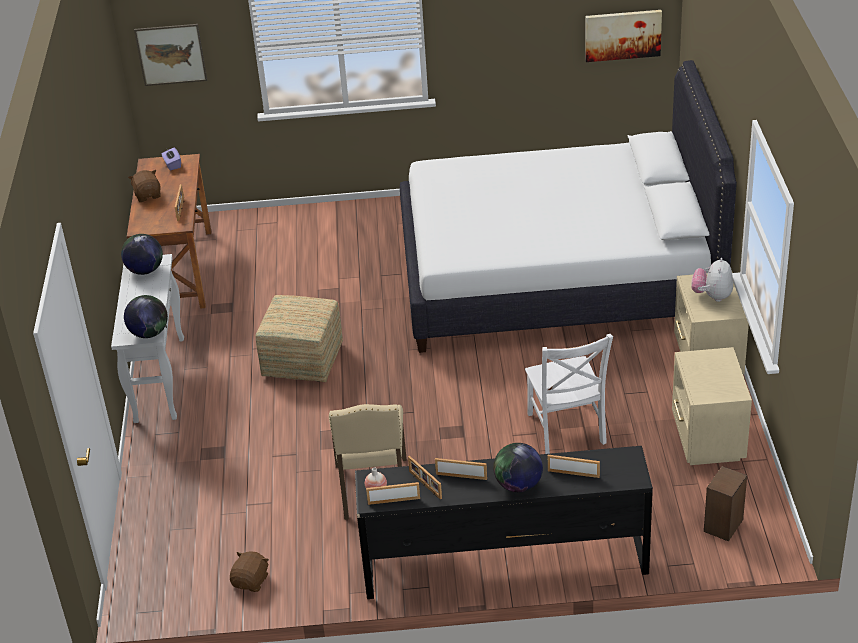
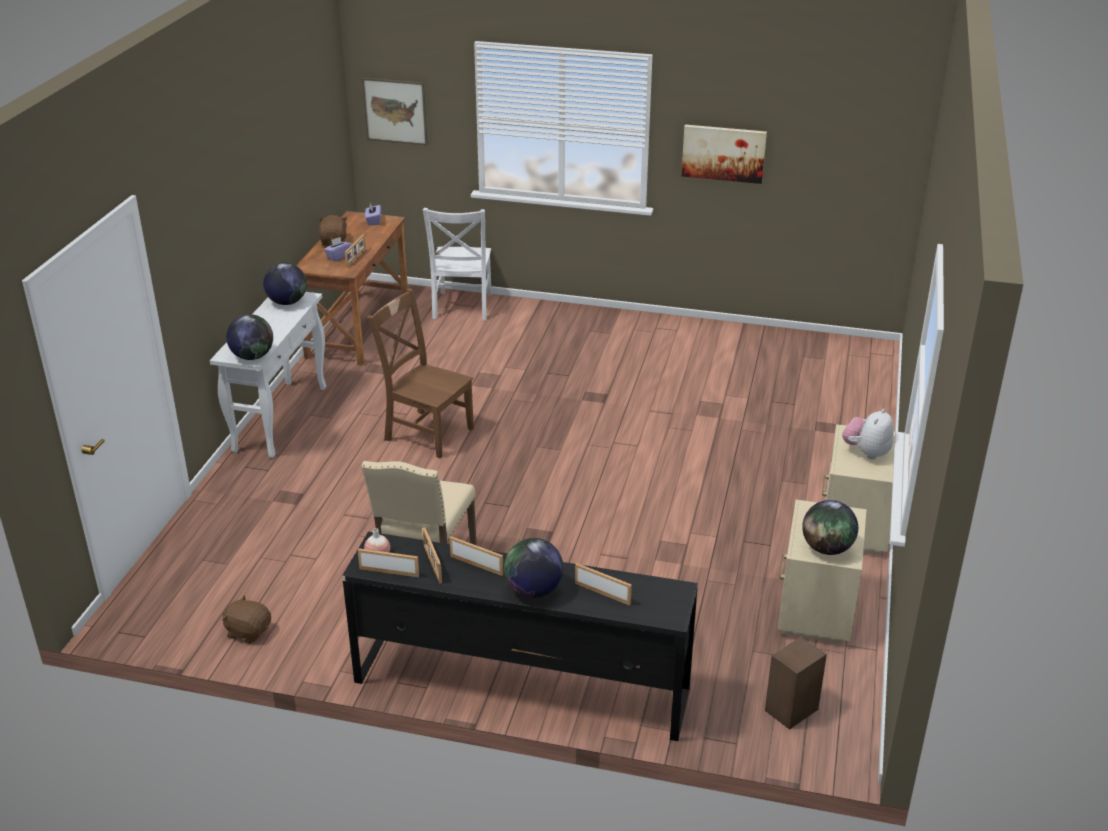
camera: 15 degrees right, 5 degrees down
(163, 211) = (338, 257): none -> purple tissue box
(251, 581) = (248, 631): brown plush toy -> brown plush toy turned 105 degrees counterclockwise
(302, 360) = (426, 432): ottoman -> brown chair
(556, 276) = (727, 411): white bed -> none
(566, 431) = (661, 564): white chair -> white chair (462, 307)
(622, 35) = (861, 173): picture -> picture (723, 153)
(718, 389) = (827, 548): none -> globe

